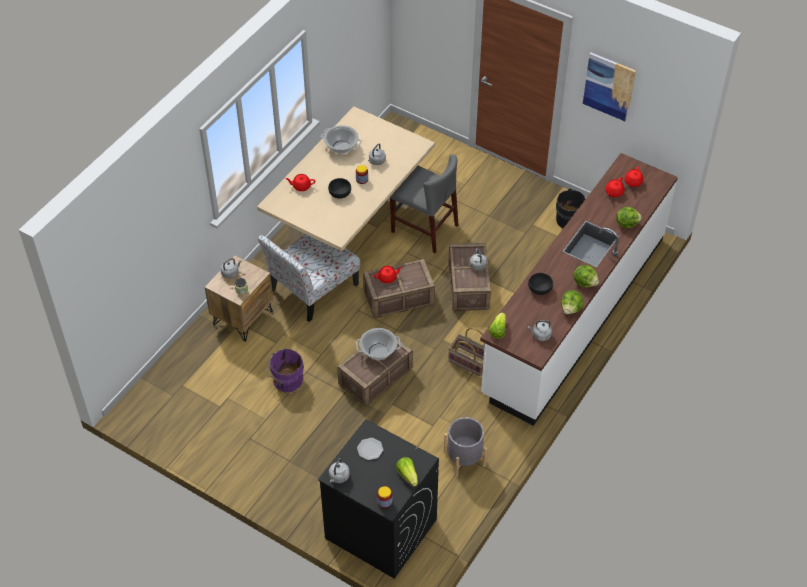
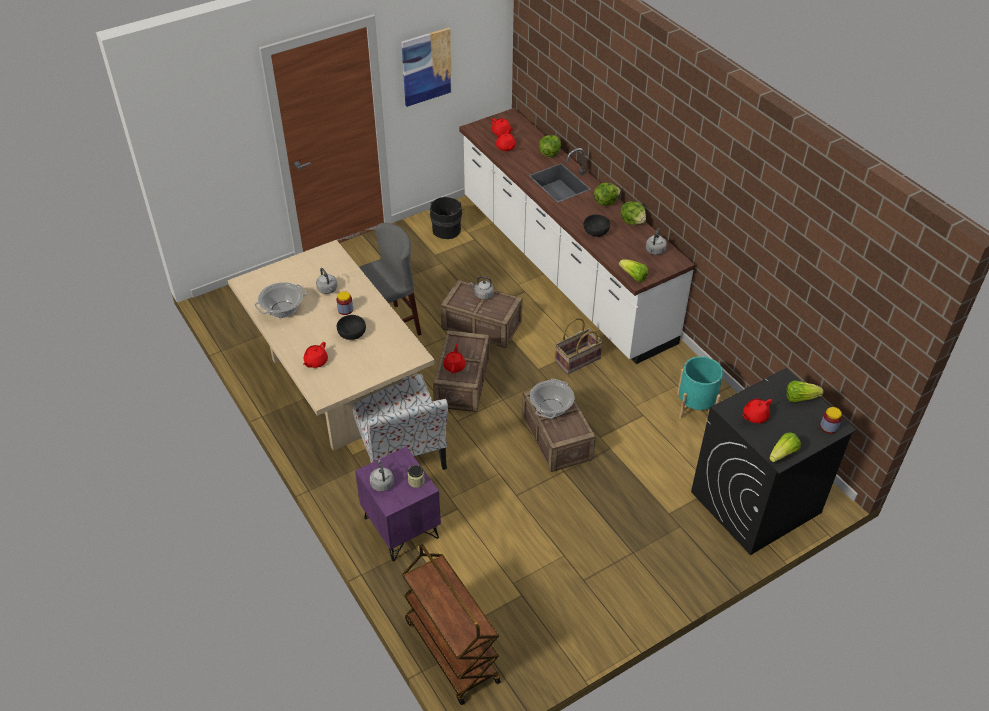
camera: 65 degrees left, 5 degrees down
(158, 384) = (451, 650): none -> brown cart
(242, 317) = (400, 528): brown nightstand -> purple nightstand
(286, 381) = (519, 517): purple bucket -> none
(338, 477) = (783, 454): grey kettle -> lettuce
(369, 449) = (754, 416): plate -> red teapot
(464, 458) = (695, 406): grey planter -> turquoise planter

